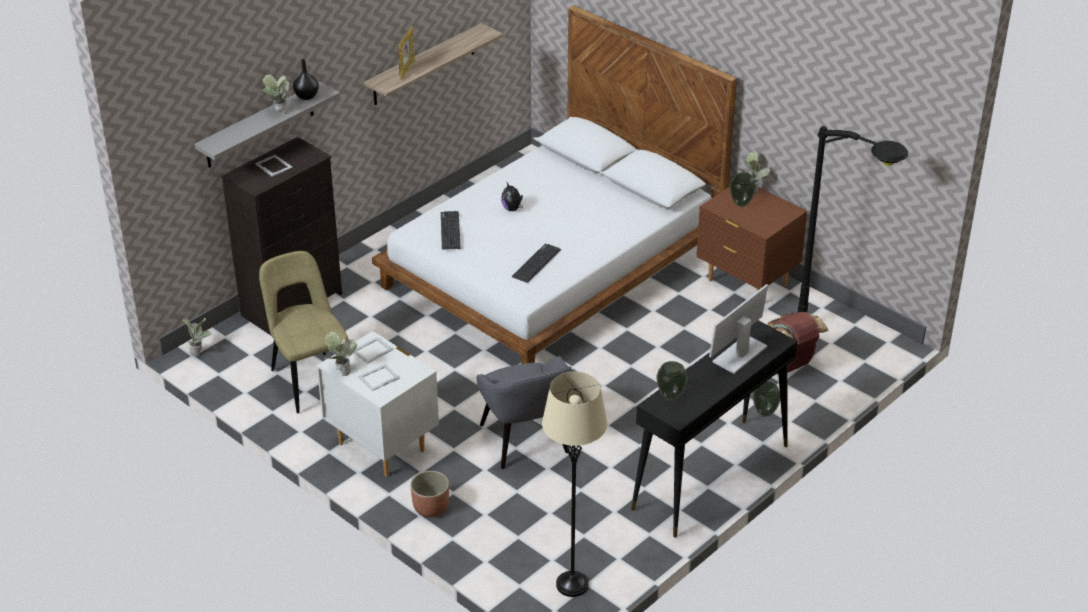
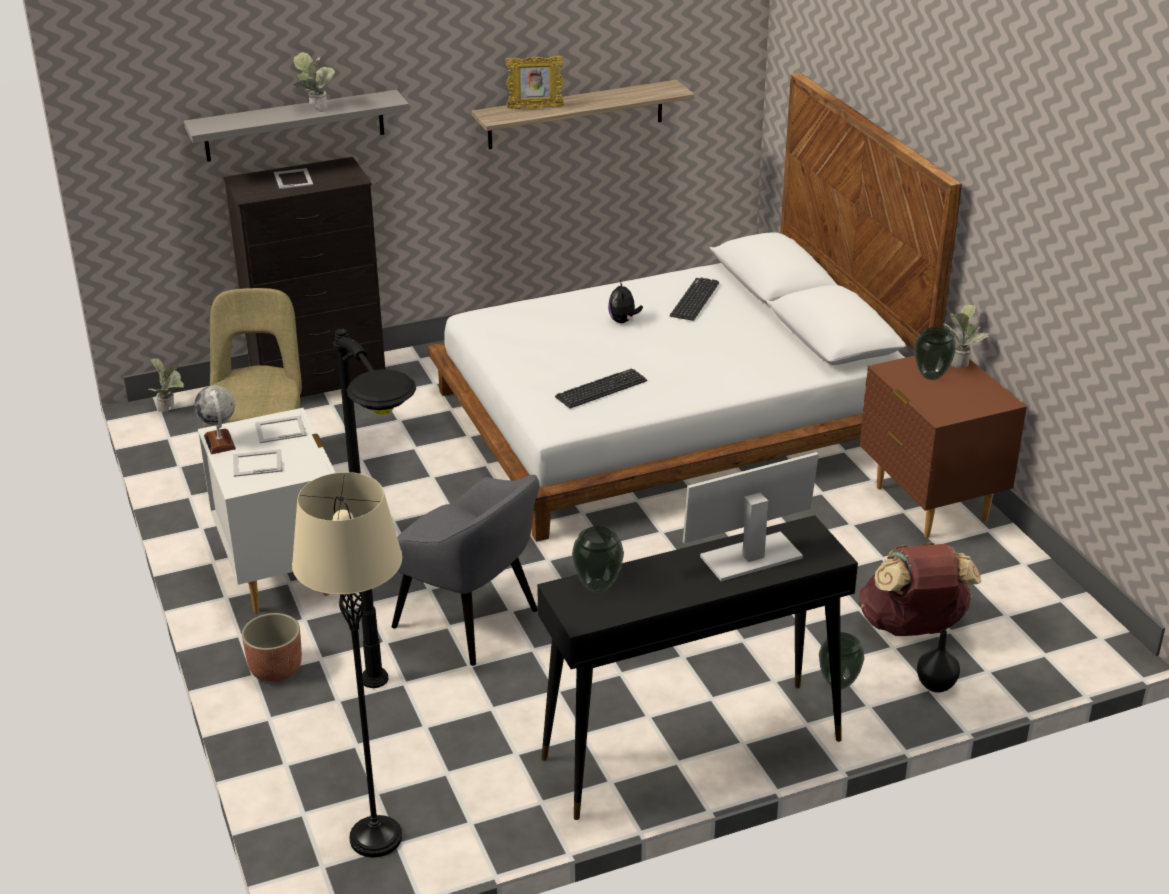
camera: 25 degrees right, 5 degrees down
(306, 96) = (364, 100): black vase -> black vase (935, 685)
(340, 370) = (220, 442): potted plant -> globe
(406, 70) = (535, 108): picture frame -> picture frame turned 45 degrees clockwise
(450, 231) = (521, 327): keyboard -> keyboard (694, 300)
(524, 440) = (468, 620): grey armchair -> grey armchair turned 60 degrees counterclockwise
(842, 348) = (1020, 628): black floor lamp -> black floor lamp (400, 734)

